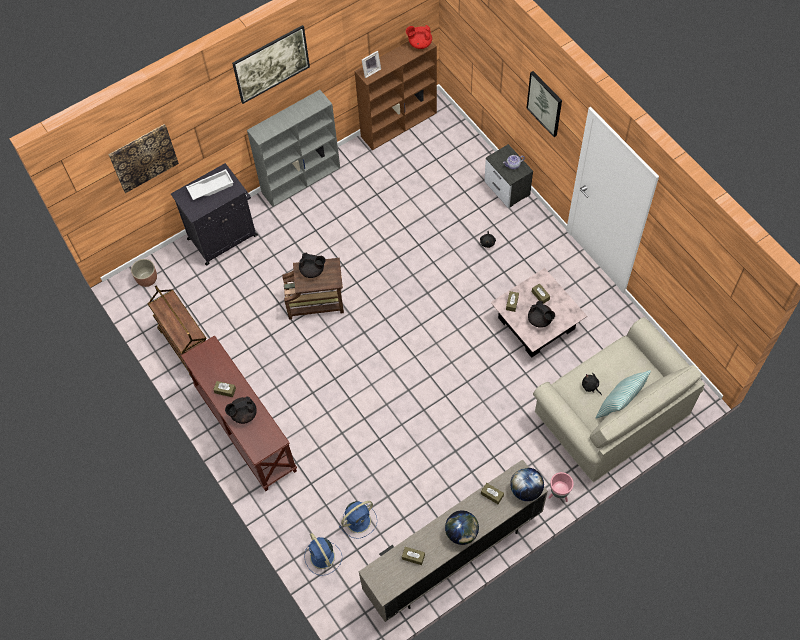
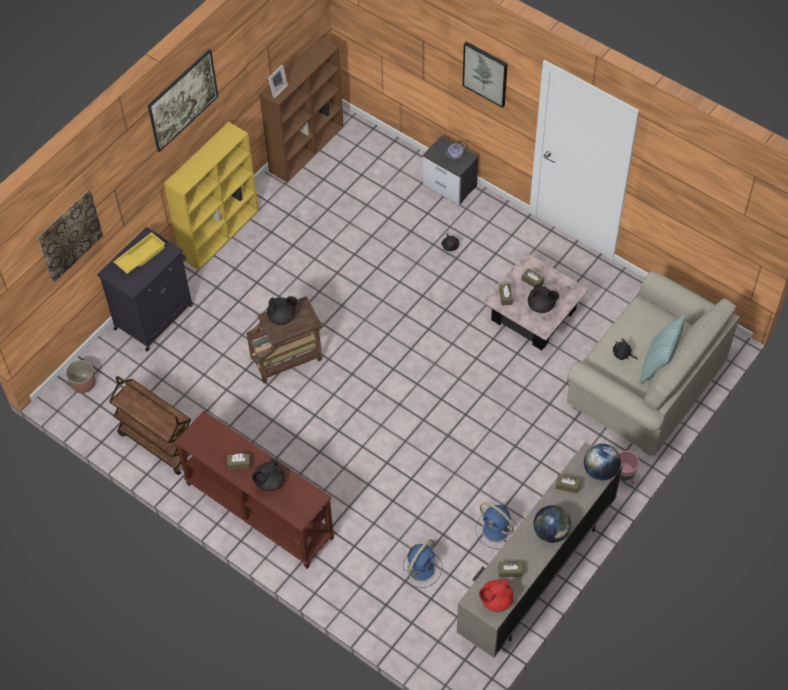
camera: 20 degrees left, 5 degrees down
(210, 187) = (140, 256): white tray -> yellow tray
(301, 179) = (220, 233): grey bookcase -> yellow bookcase
(323, 557) = (397, 618): blue fan -> blue fan (496, 531)
(419, 43) = (319, 49): red teapot -> red teapot (495, 600)

